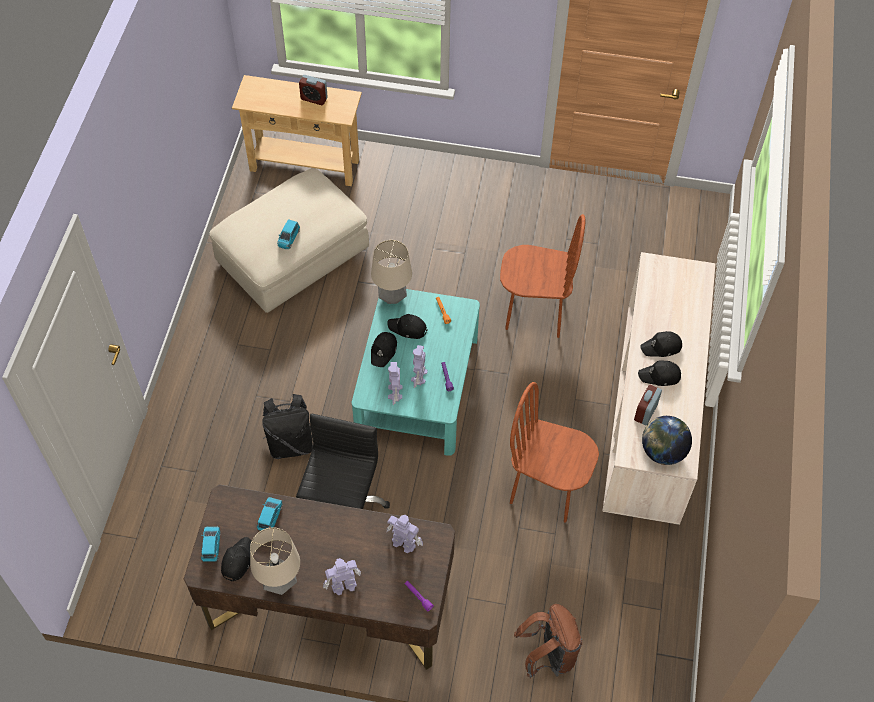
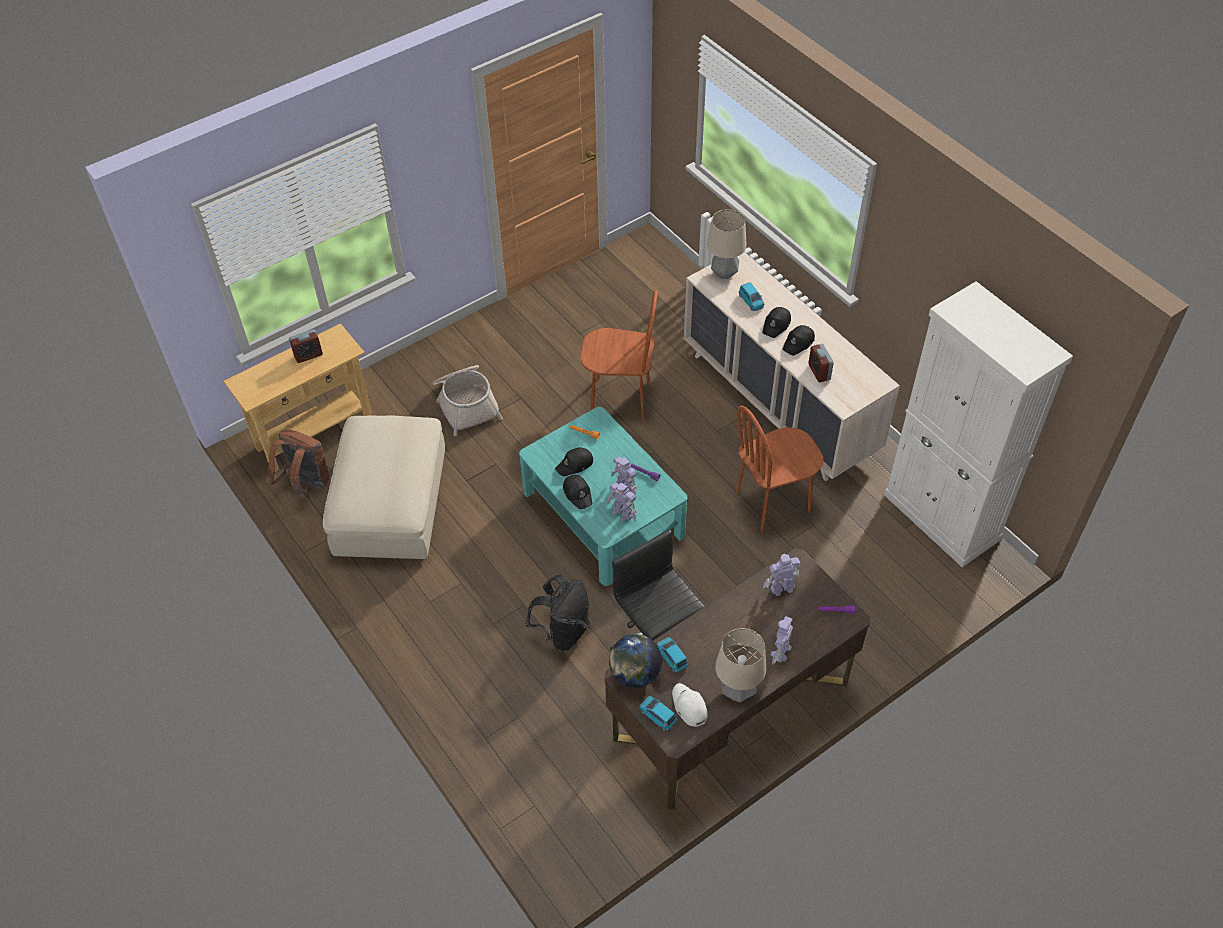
camera: 45 degrees left, 5 degrees down
(237, 560) = (689, 707): black cap -> white cap
(288, 238) = (402, 477): blue toy car -> blue toy car (751, 301)
(392, 297) = (536, 453): table lamp -> table lamp (724, 273)
(424, 225) = (466, 403): none -> basket
(535, 312) = (620, 398): brown chair -> brown chair turned 45 degrees clockwise
(548, 655) = (905, 601): brown backpack -> brown backpack (306, 484)
(662, 452) = (860, 386): globe -> globe (635, 674)
(662, 623) = (942, 517): none -> white cabinet

